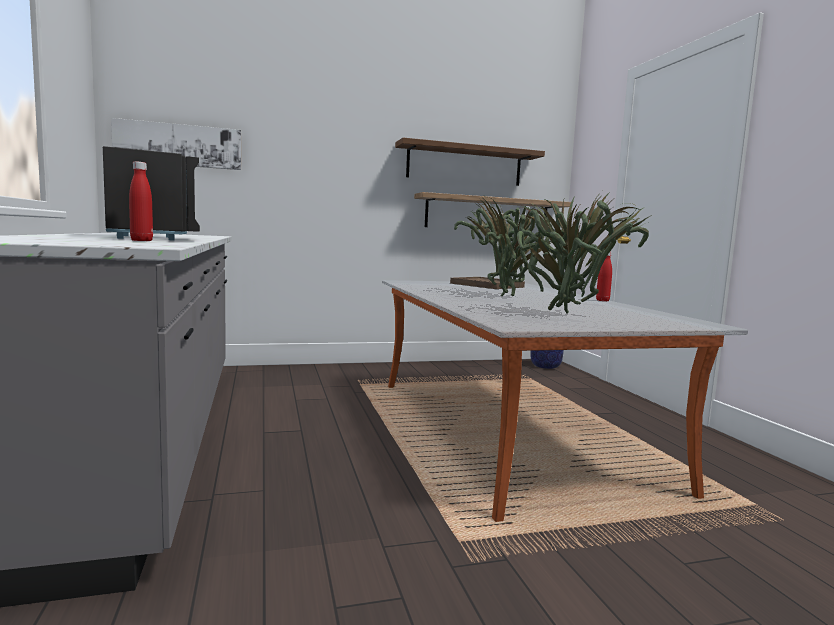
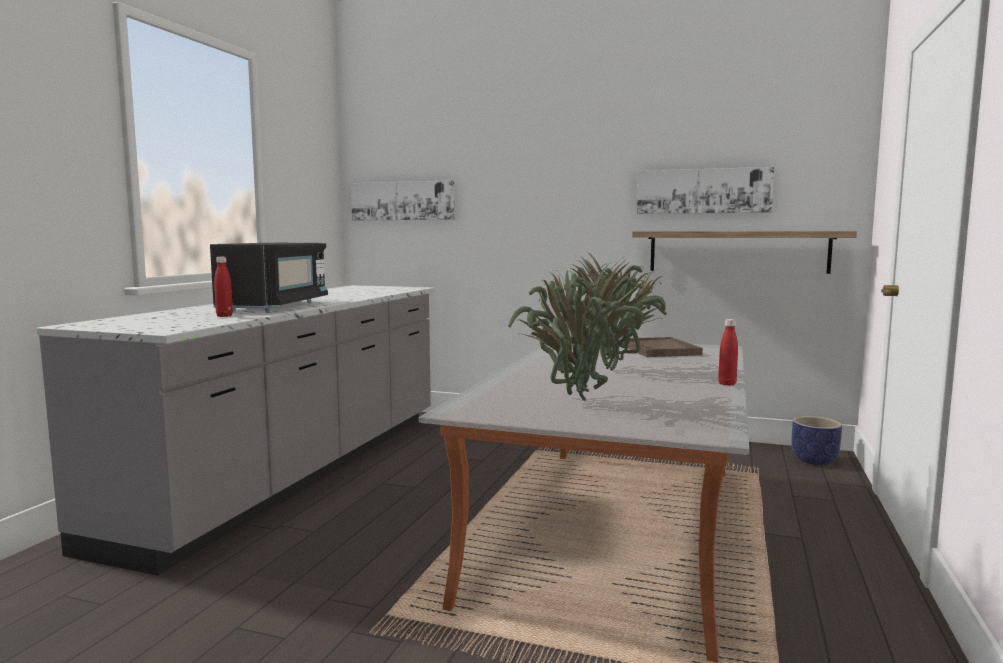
camera: 35 degrees right, 0 degrees up
(464, 165) = (703, 191): brown shelf -> picture

